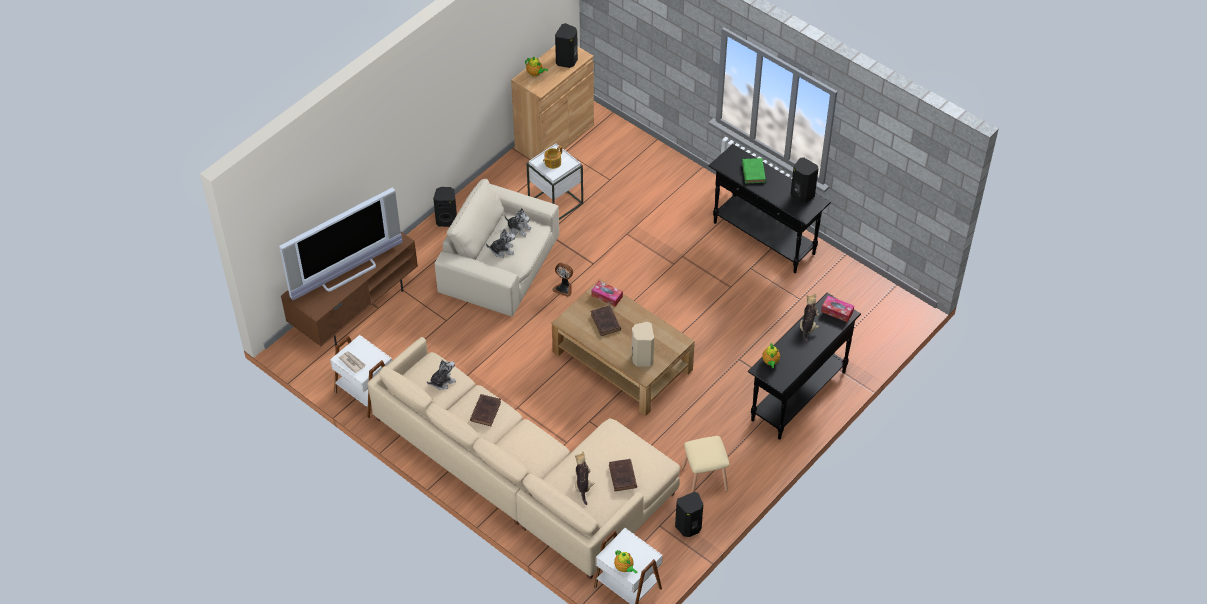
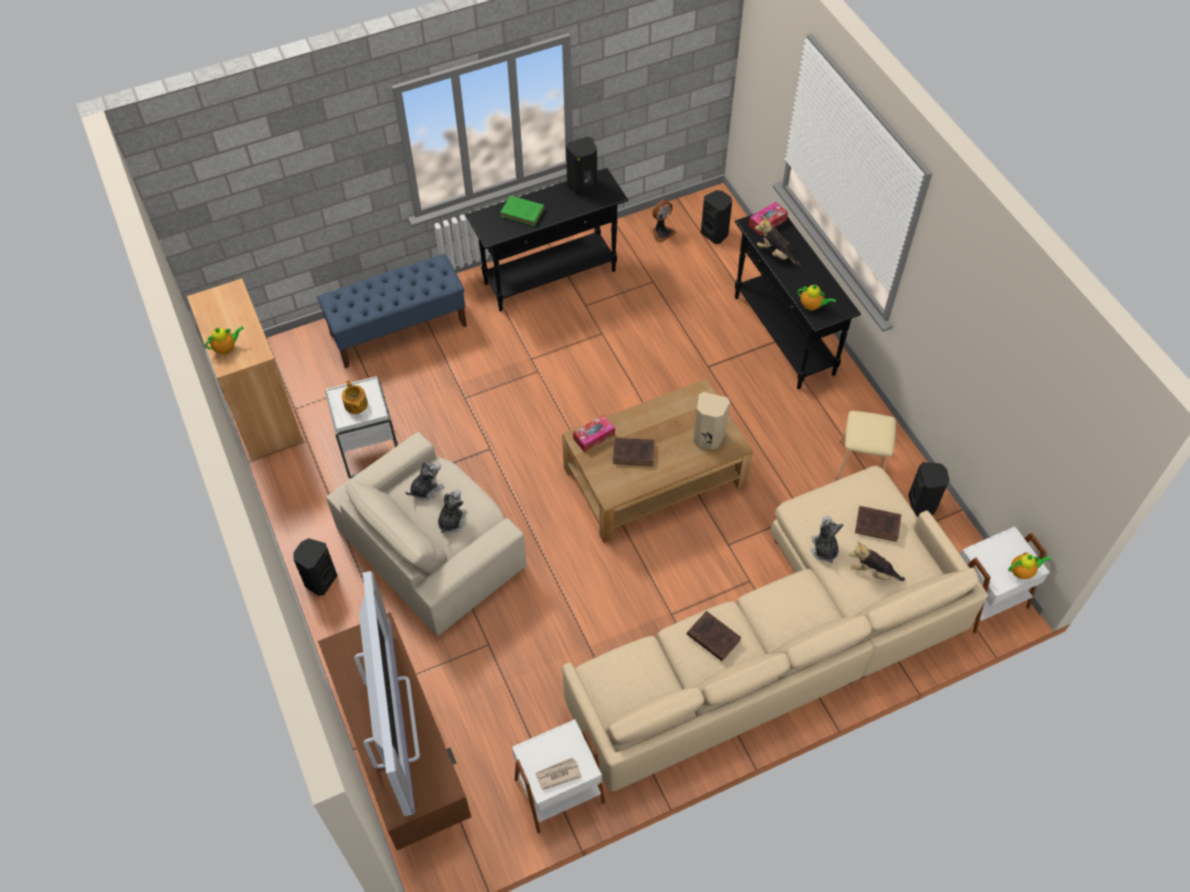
camera: 65 degrees left, 5 degrees up
(442, 381) = (638, 672): plush toy -> plush toy (824, 549)
(564, 288) = (511, 493): fan -> fan (662, 232)
(567, 61) = (231, 307): black speaker -> black speaker (715, 234)
(662, 175) = (399, 330): none -> blue bench

